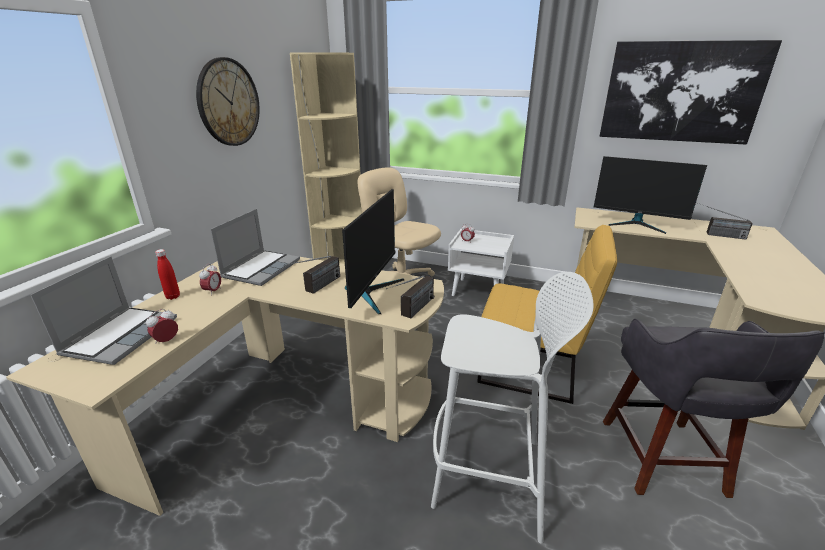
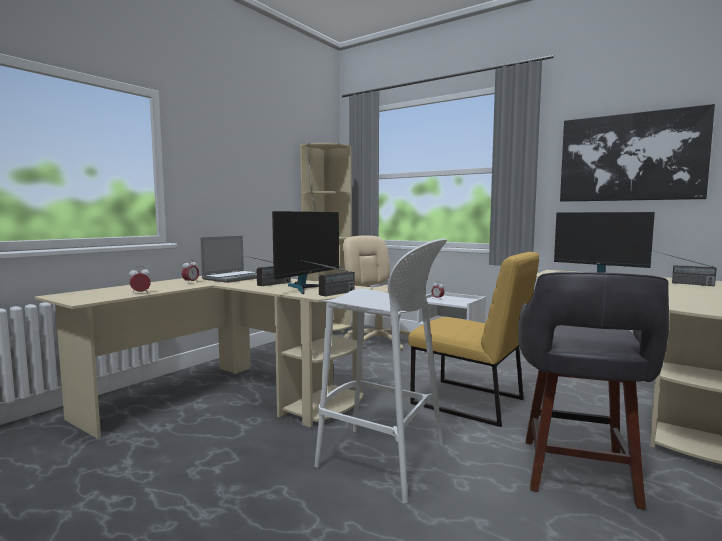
camera: 15 degrees right, 20 degrees down
(121, 335) = (114, 290): laptop -> none
(173, 297) = (161, 282): red bottle -> none
(228, 103) = (243, 169): wall clock -> none

